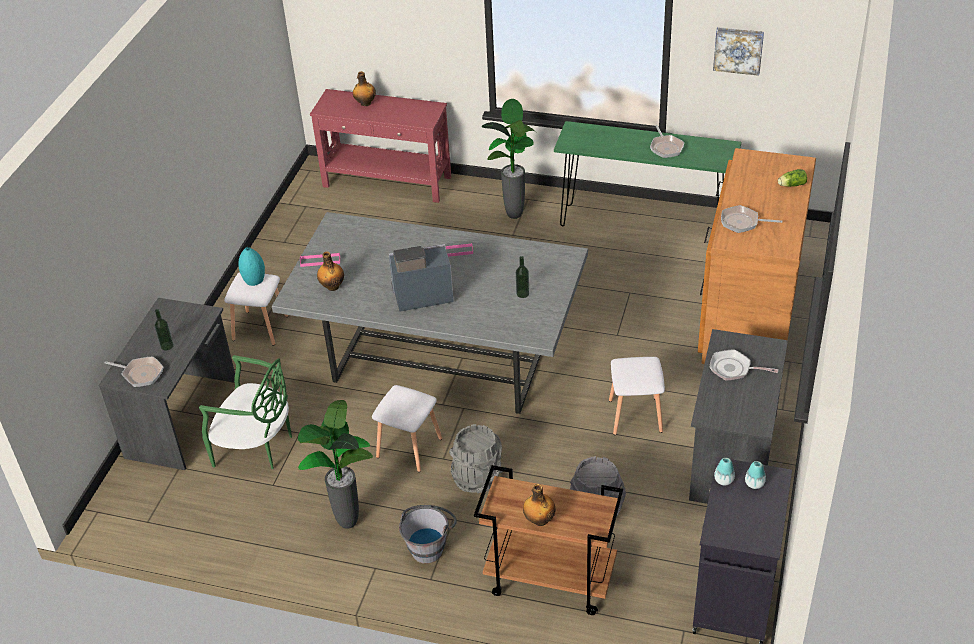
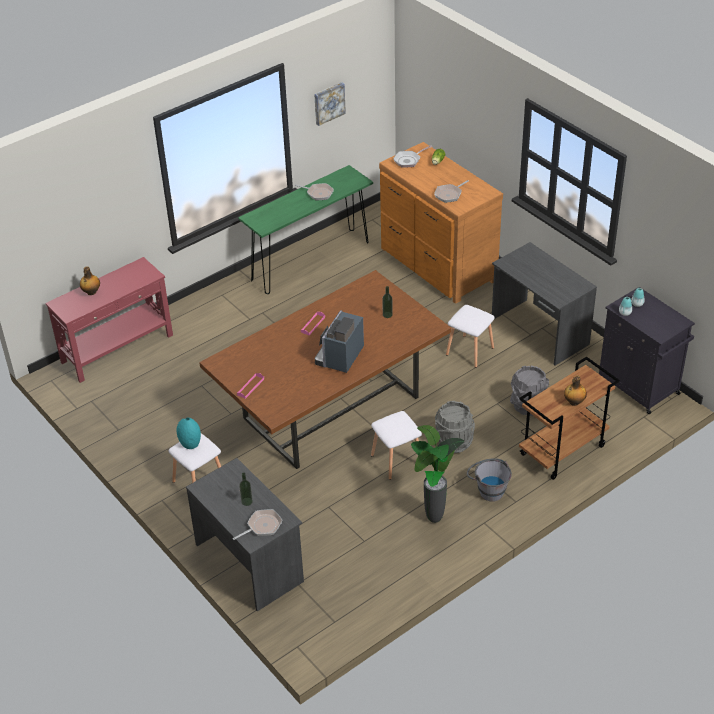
camera: 55 degrees left, 0 degrees up
(256, 447) = (319, 534): green chair -> none
(332, 286) = (284, 392): bottle -> none
(439, 358) = (329, 408): grey dining table -> brown dining table
(515, 215) = (231, 308): potted plant -> none
(733, 369) = (532, 271): frying pan -> frying pan (409, 160)

